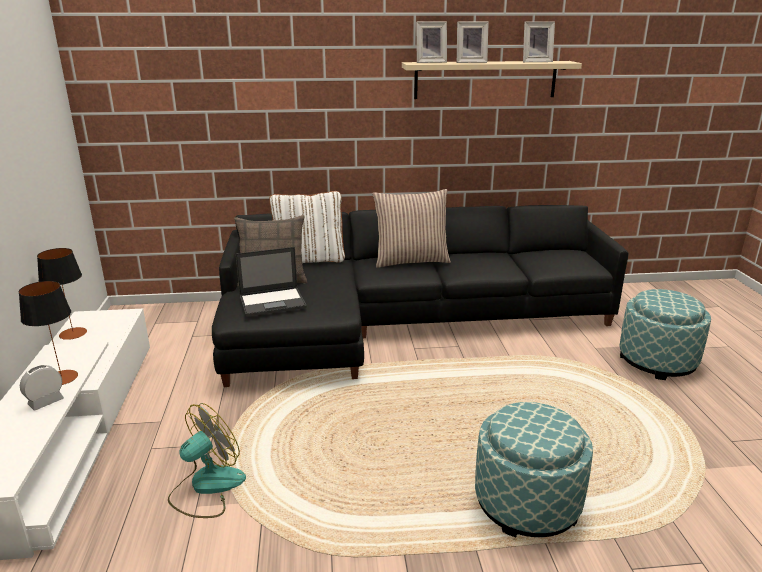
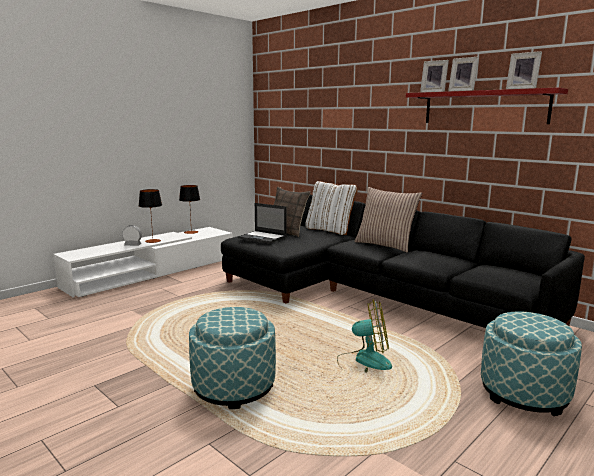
camera: 50 degrees right, 10 degrees down
(207, 487) = (146, 307): fan -> fan (364, 362)
(485, 79) = (484, 107): beige shelf -> red shelf

